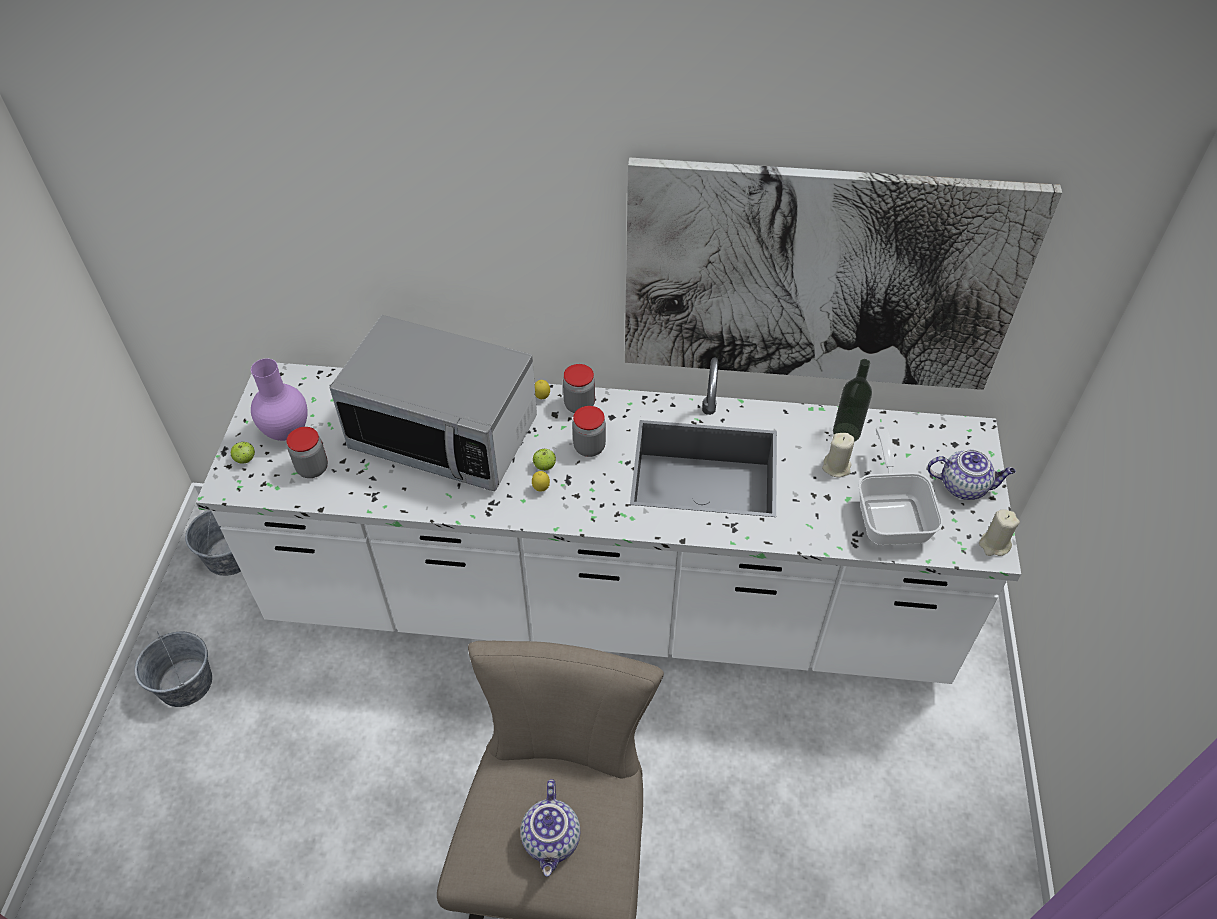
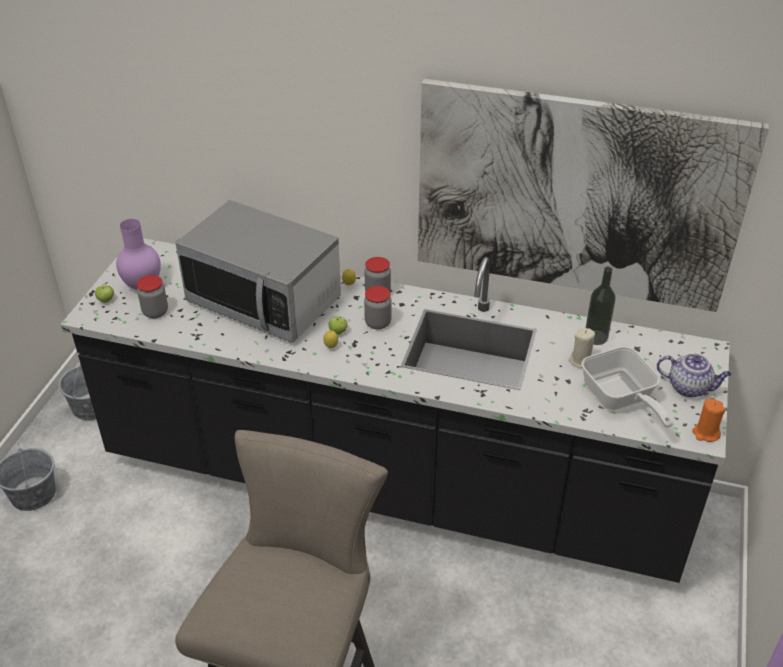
camera: 10 degrees right, 10 degrees down
(553, 840) = (278, 606): teapot -> none
(608, 604) = (391, 483): white counter -> black counter
(891, 513) = (620, 399): frying pan -> frying pan turned 150 degrees clockwise
(994, 545) = (705, 433): beige candle -> orange candle

